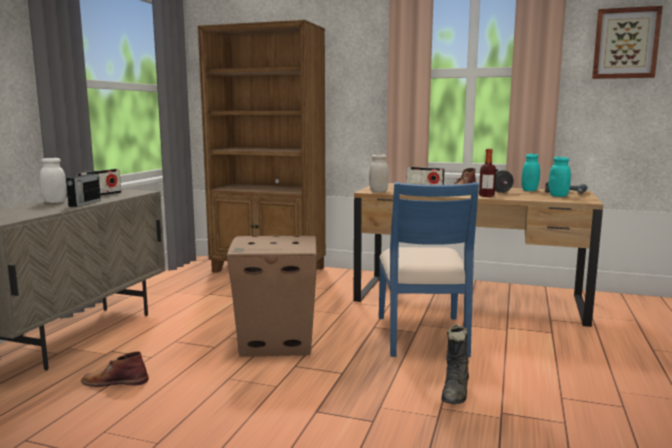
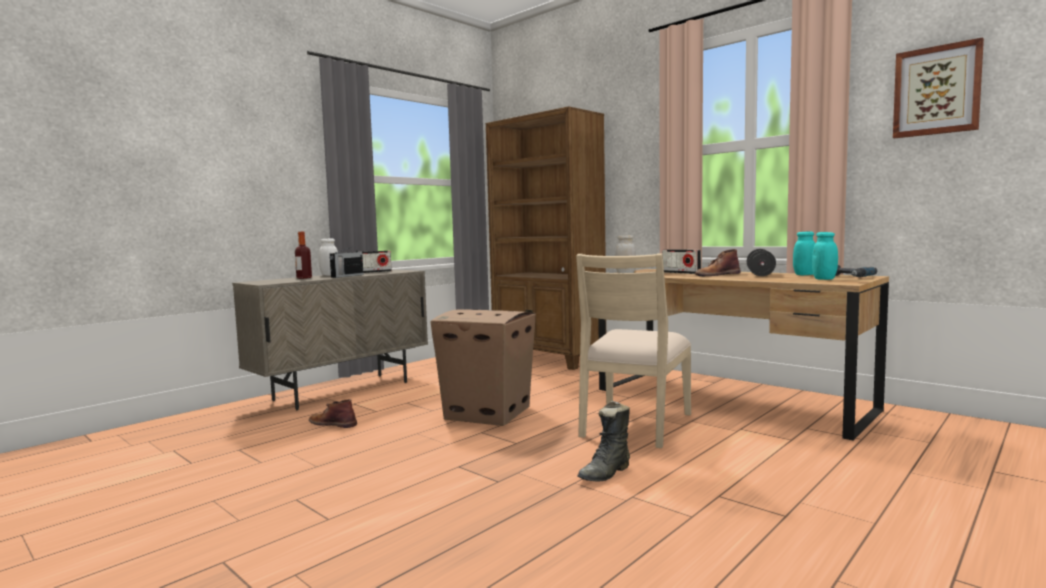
camera: 25 degrees right, 5 degrees down
(423, 335) = (634, 424): blue chair -> beige chair
(486, 196) = (732, 278): bottle -> bottle (304, 278)

